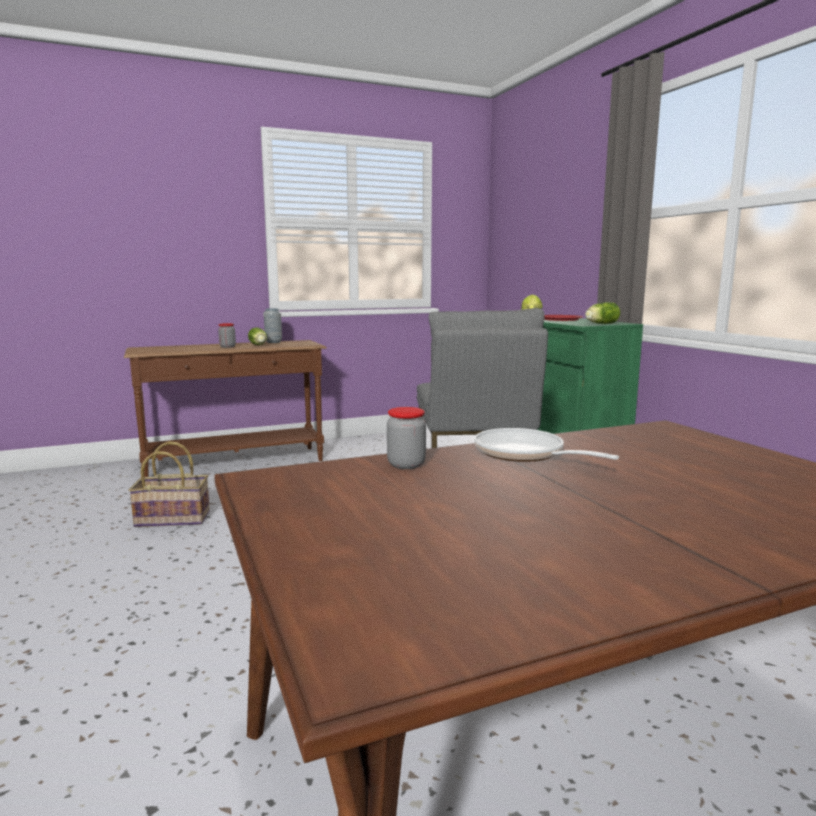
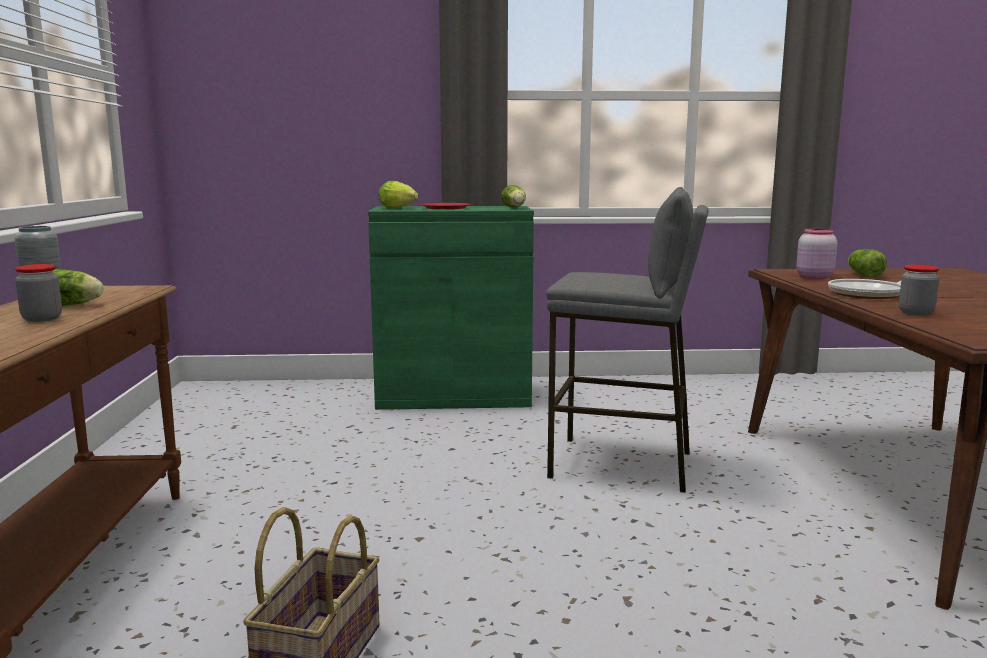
camera: 70 degrees left, 0 degrees up
(635, 437) = (813, 277): none -> pink jar
(715, 456) = (863, 275): none -> lettuce

